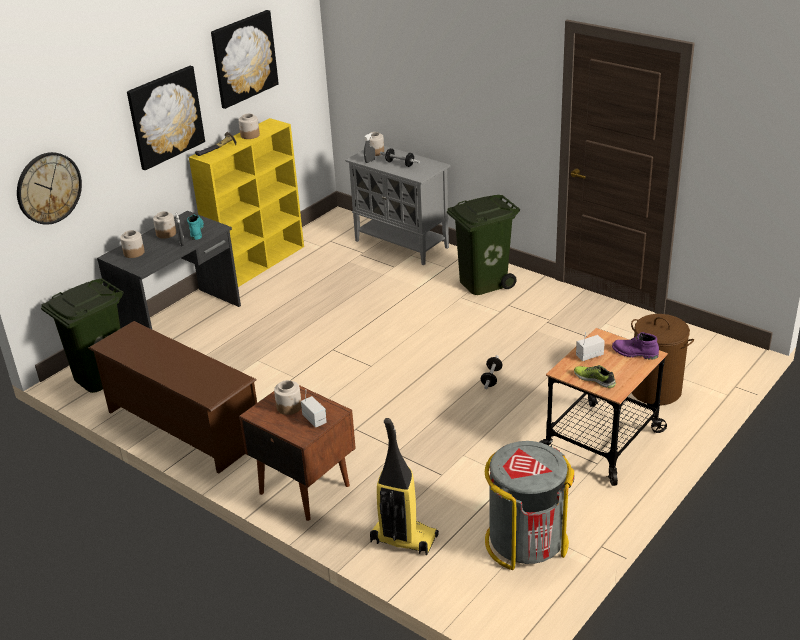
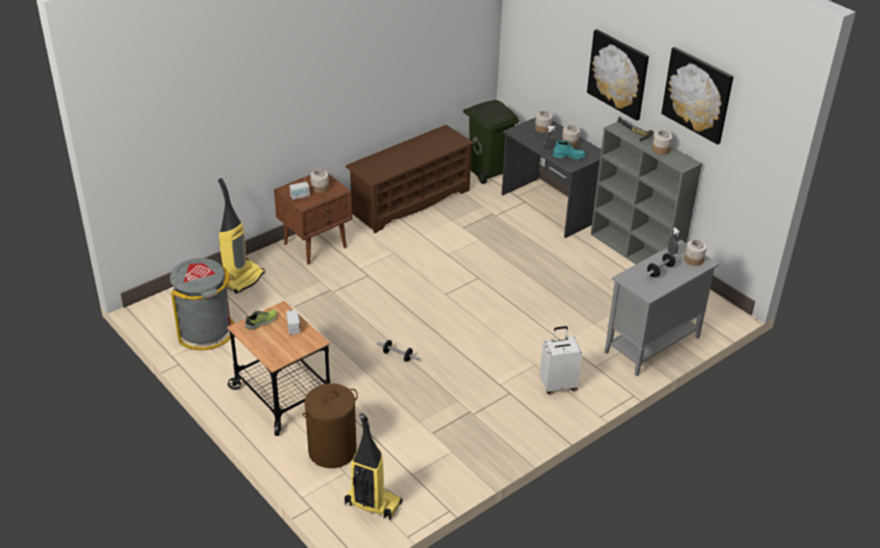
camera: 100 degrees right, 5 degrees up
(48, 188) = (531, 41): wall clock -> none
(258, 264) = (635, 253): yellow bookcase -> grey bookcase
(482, 282) = (558, 385): green trash can -> white suitcase
(634, 353) = (281, 353): purple boot -> none
(701, 353) = (372, 504): none -> vacuum cleaner

